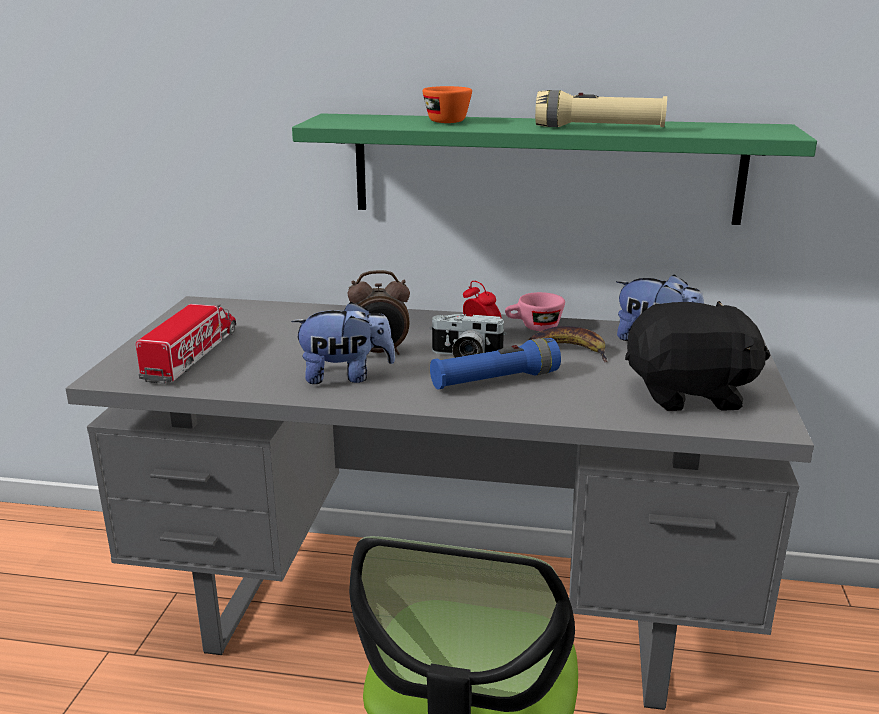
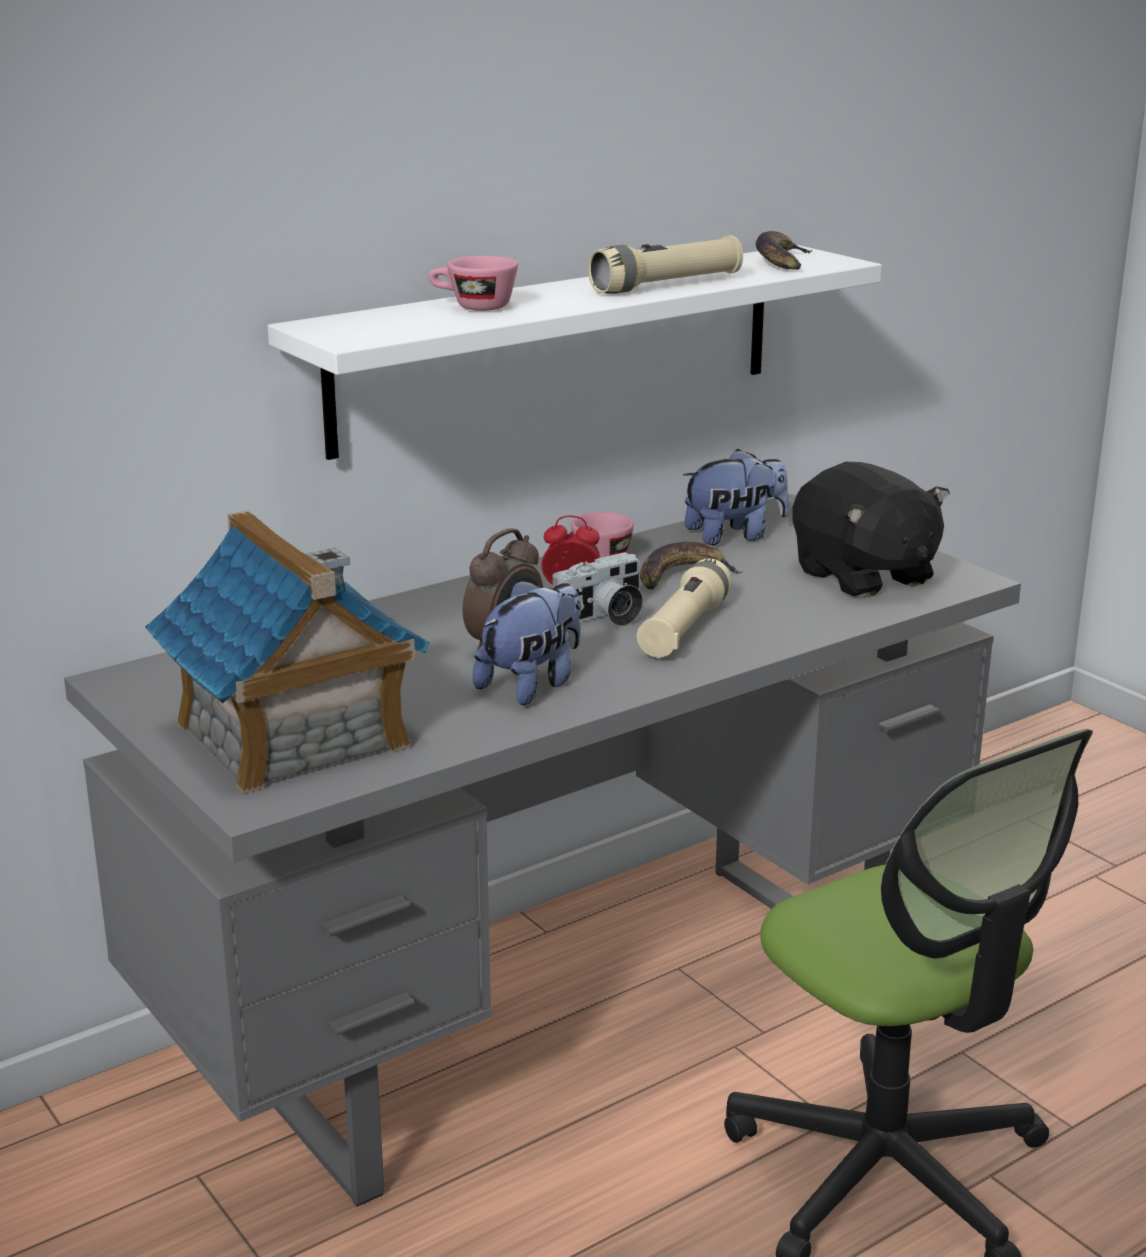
camera: 45 degrees left, 0 degrees up
(192, 355) = (292, 736): toy truck -> toy house
(442, 121) = (473, 307): orange cup -> pink cup
(495, 380) = (684, 629): blue flashlight -> beige flashlight
(545, 168) = (559, 347): green shelf -> white shelf
(689, 394) = (863, 576): black plush toy -> black plush toy turned 105 degrees clockwise
(737, 129) = (782, 261): none -> banana

